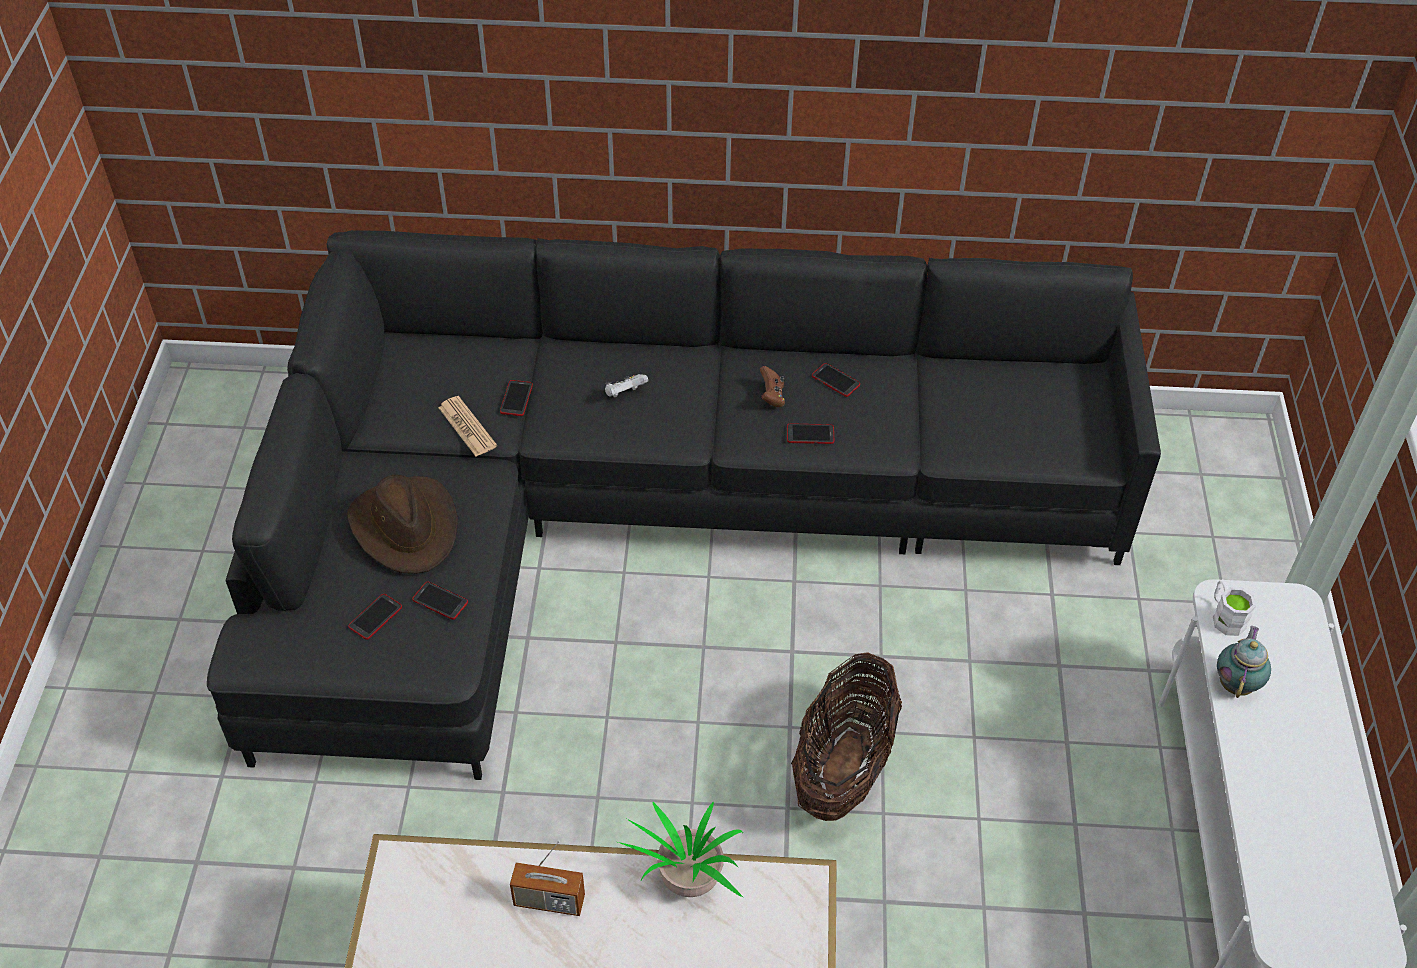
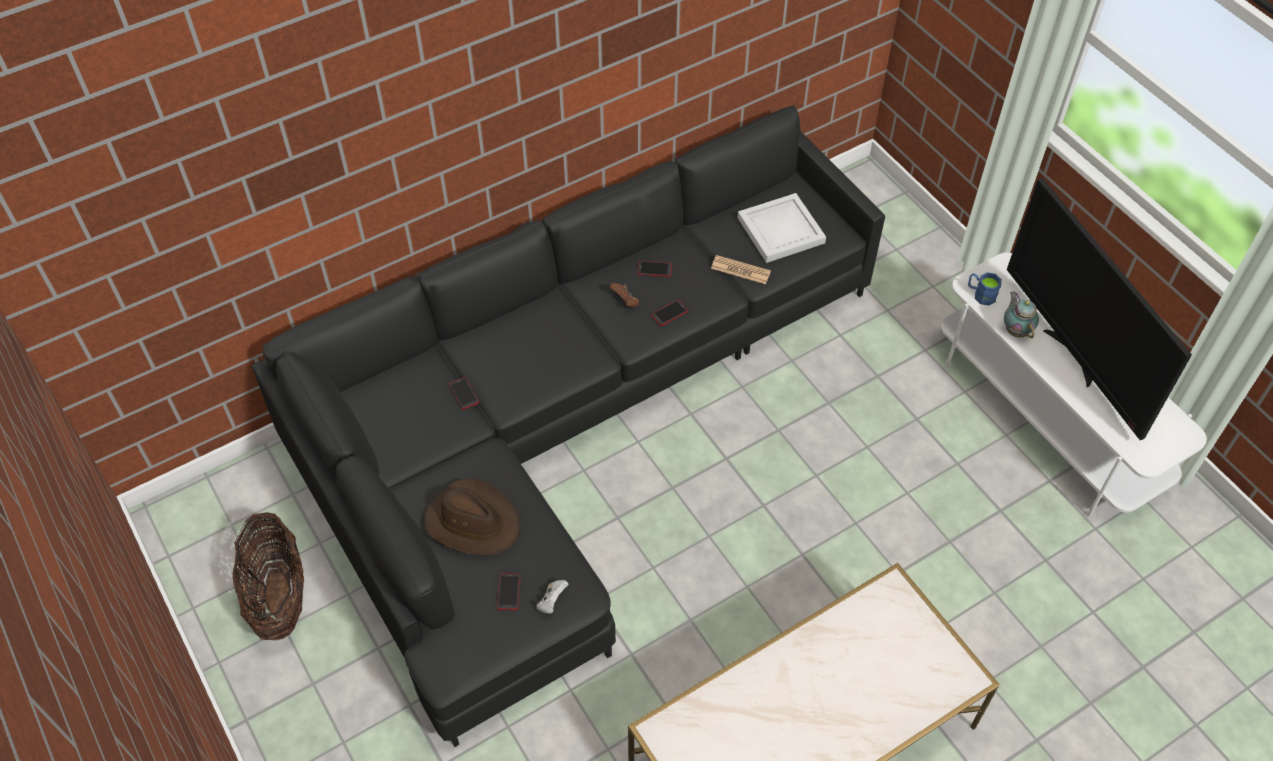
camera: 35 degrees left, 5 degrees up
(440, 601) = (540, 556): phone -> none
(467, 427) = (449, 431): newspaper -> newspaper (740, 270)
(549, 901) = (766, 693): radio -> none
(625, 394) = (532, 350): white game controller -> white game controller (551, 601)
(687, 883) = (832, 629): potted plant -> none
(842, 767) = (812, 510): basket -> basket (278, 595)
(1027, 413) = (781, 229): none -> white tray
(1225, 616) = (980, 294): white mug -> blue mug
(1290, 757) = (1072, 356): none -> television

